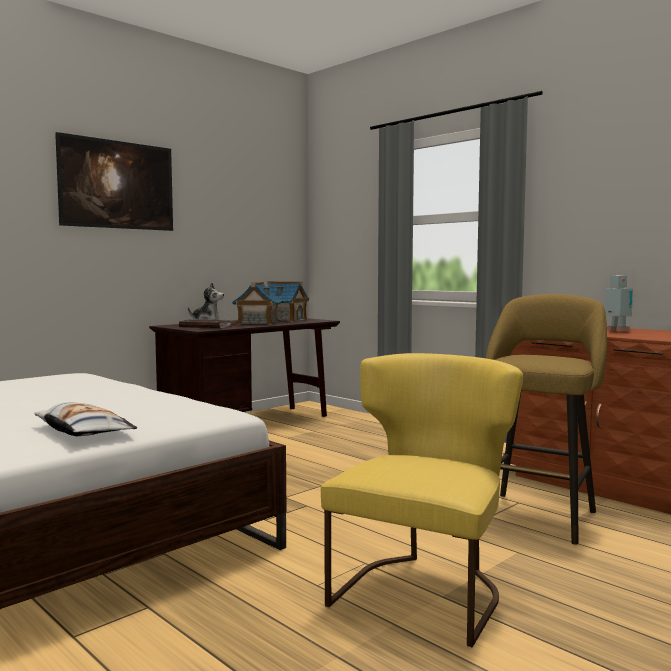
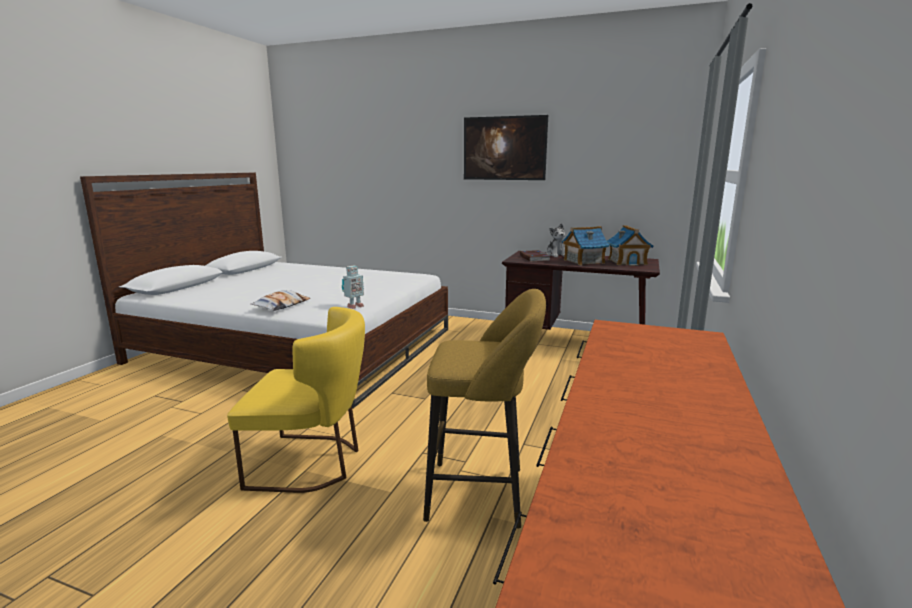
camera: 65 degrees right, 10 degrees up
(617, 331) = (663, 362): toy robot -> toy robot (354, 306)

